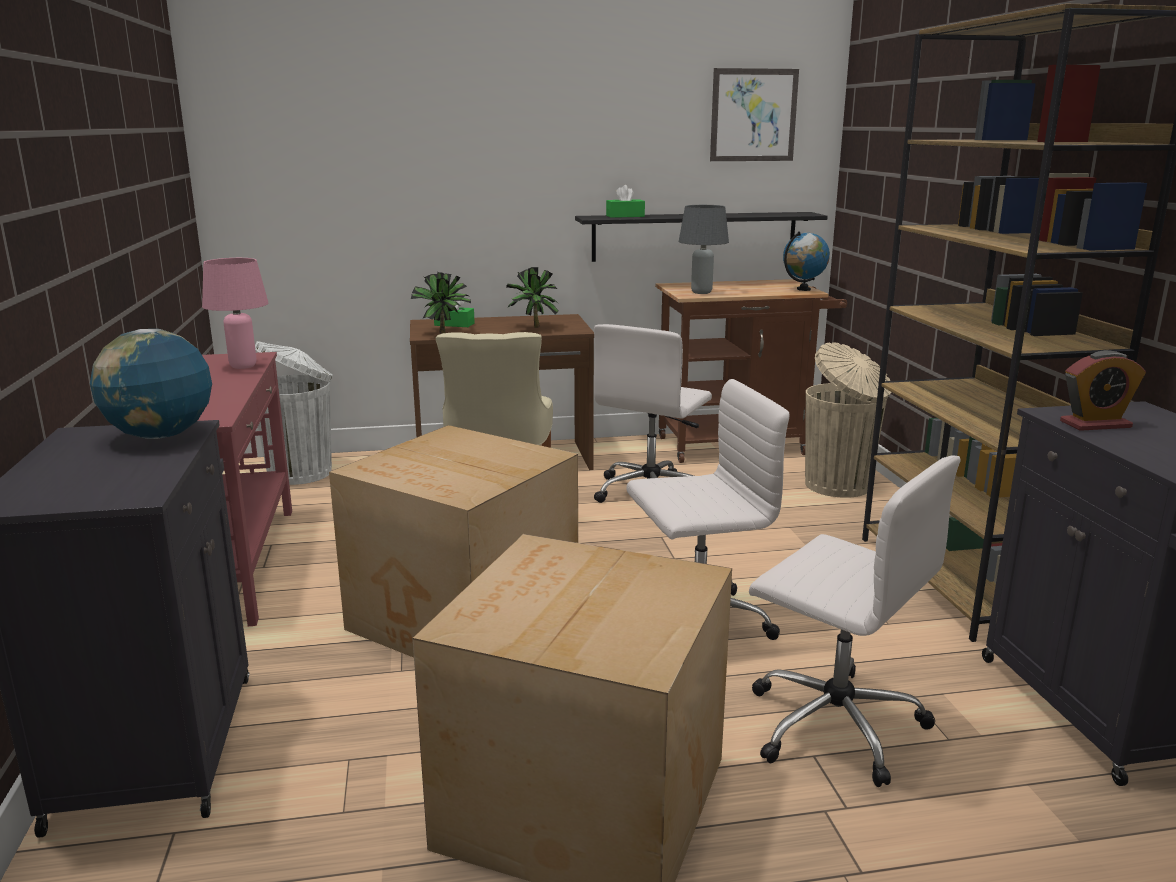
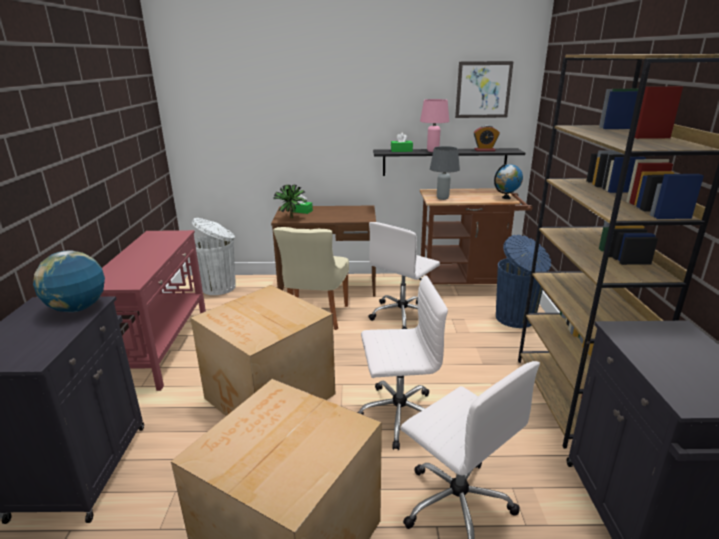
camera: 10 degrees right, 5 degrees up
(242, 366) = (170, 241): pink table lamp -> pink table lamp (432, 151)
(533, 328) = (343, 216): potted plant -> none
(839, 486) = (516, 319): beige trash can -> blue trash can
(1095, 424) = (642, 343): alarm clock -> alarm clock (484, 150)

